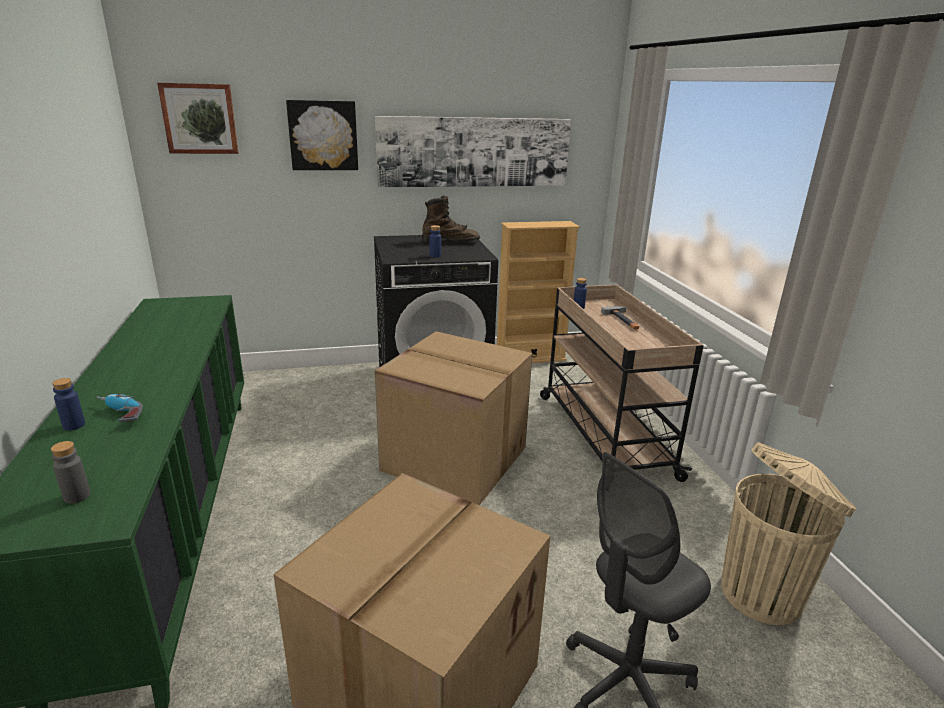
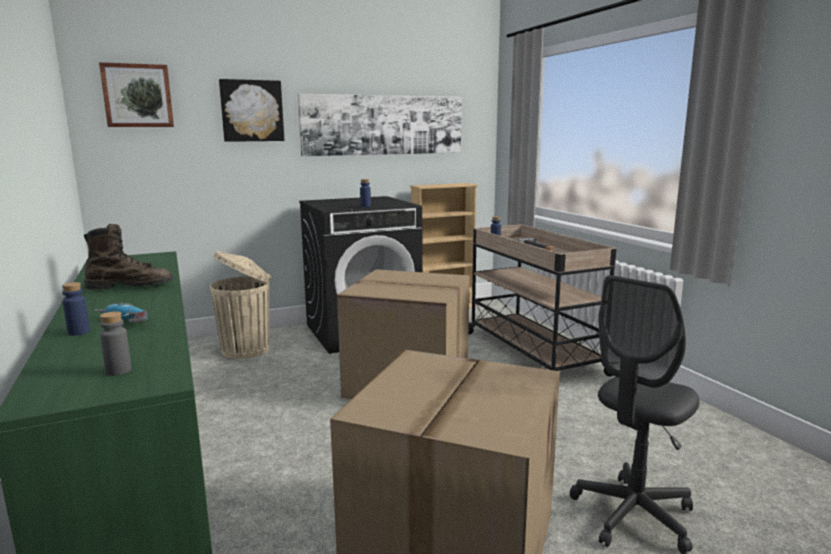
camera: 10 degrees left, 10 degrees down
(450, 241) = (371, 200): brown boot -> brown boot (131, 286)
(763, 593) = (712, 440): beige trash can -> beige trash can (247, 349)

